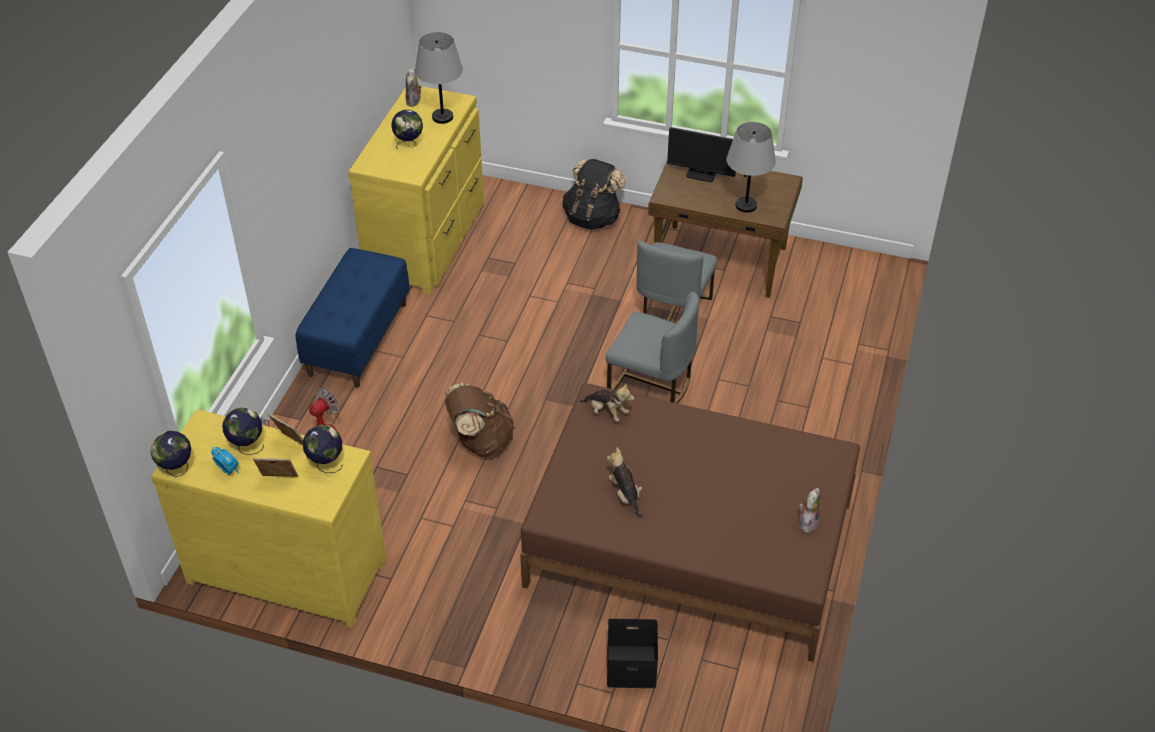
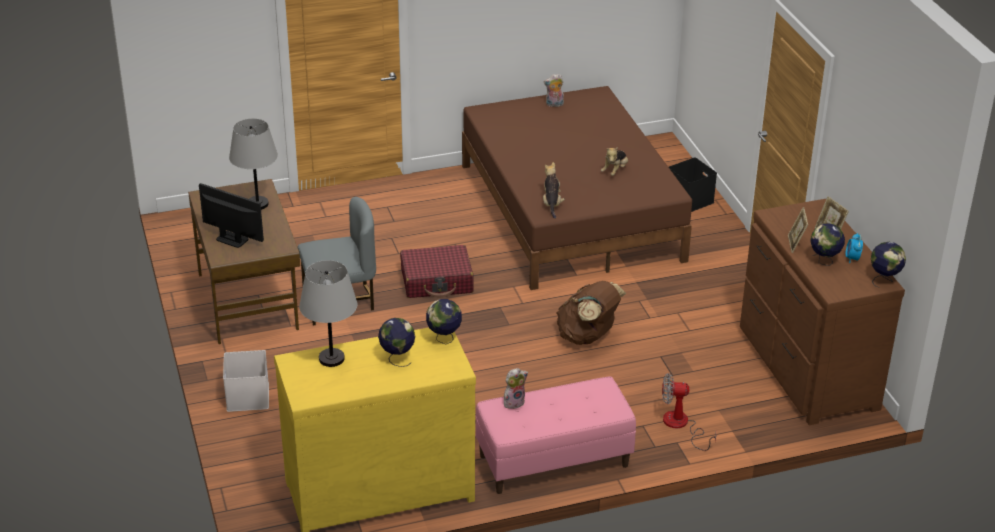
camera: 125 degrees left, 10 degrees down
(288, 567) = (806, 369): yellow dresser -> brown dresser
(326, 464) = (790, 222): globe -> globe (444, 339)
(357, 338) = (553, 461): blue bench -> pink bench
(414, 102) = (322, 389): plush toy -> plush toy (514, 402)
(592, 218) = (247, 396): black backpack -> white storage box
(651, 384) = (437, 281): grey chair -> red suitcase
(701, 174) = (232, 239): monitor -> monitor turned 45 degrees counterclockwise

